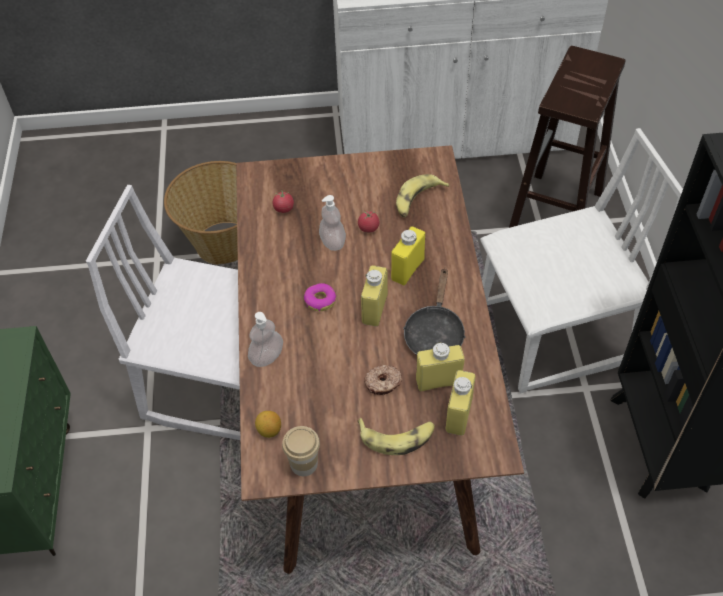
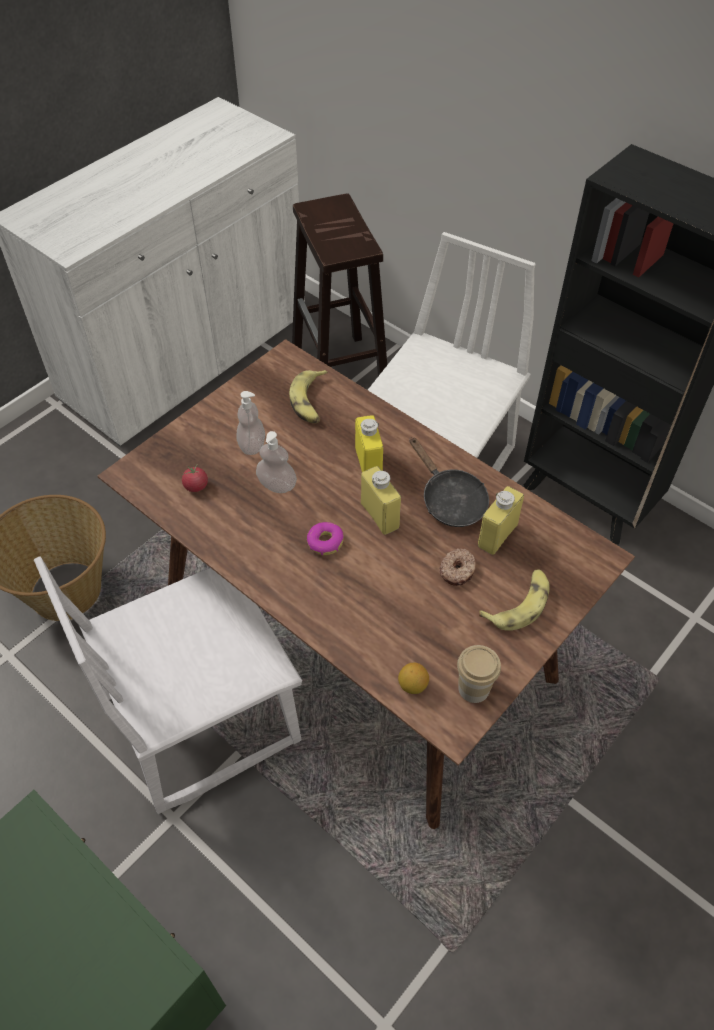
camera: 45 degrees left, 0 degrees up
(267, 357) = (335, 625): soap dispenser -> soap dispenser (252, 445)
(368, 228) = (295, 452): tomato -> none
(458, 415) = (542, 550): yellow bottle -> none

